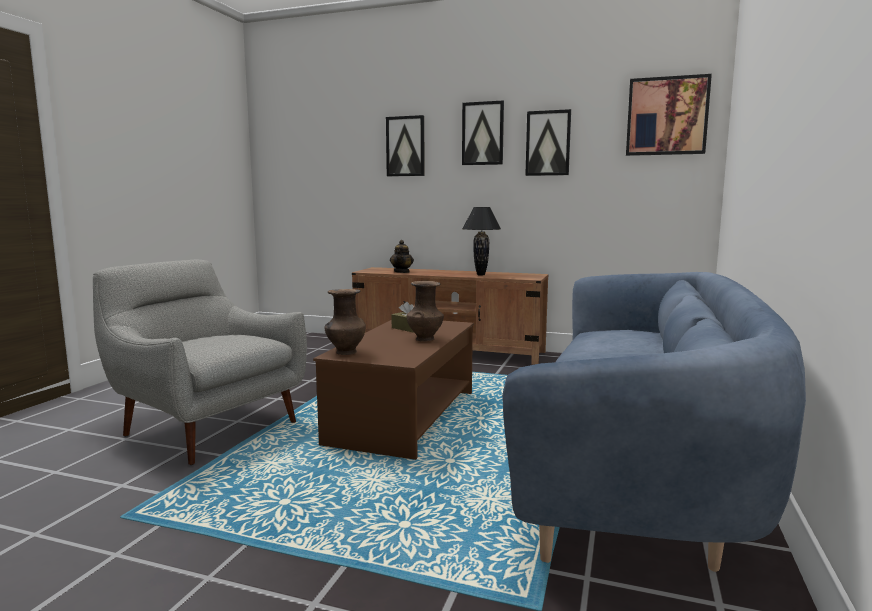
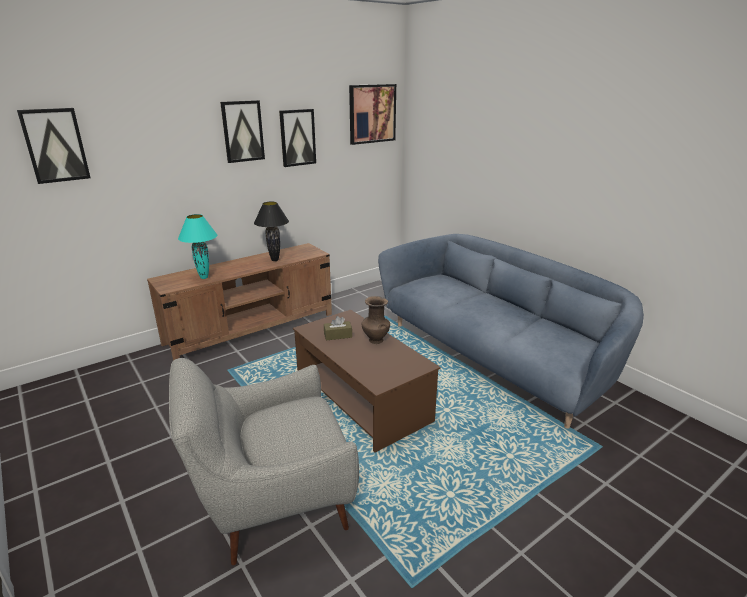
camera: 55 degrees left, 15 degrees up
(345, 352) = (377, 379): brown vase -> none
(402, 272) = (204, 277): teapot -> turquoise table lamp
(405, 146) = (164, 148): picture -> picture (55, 145)

